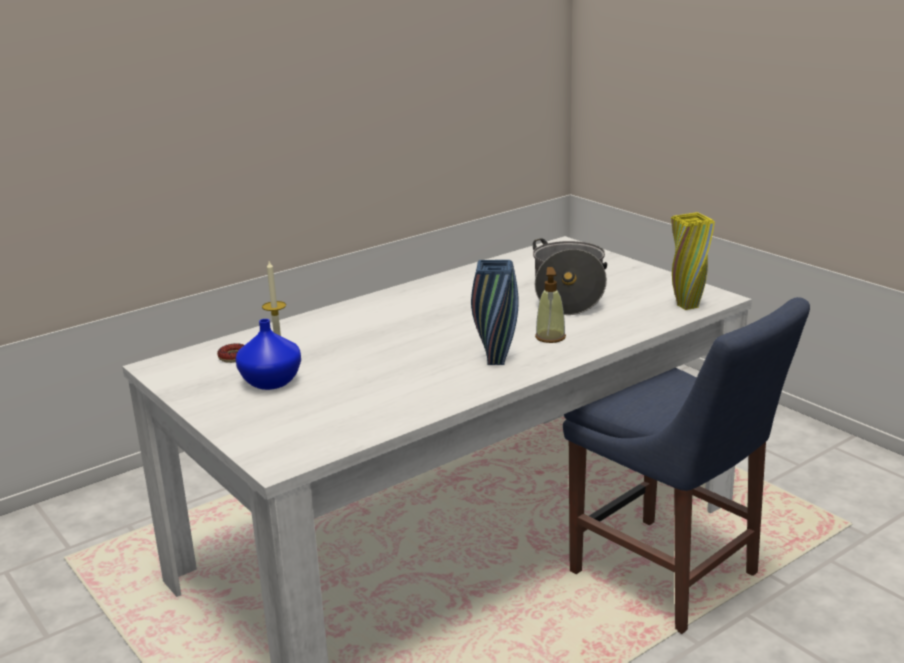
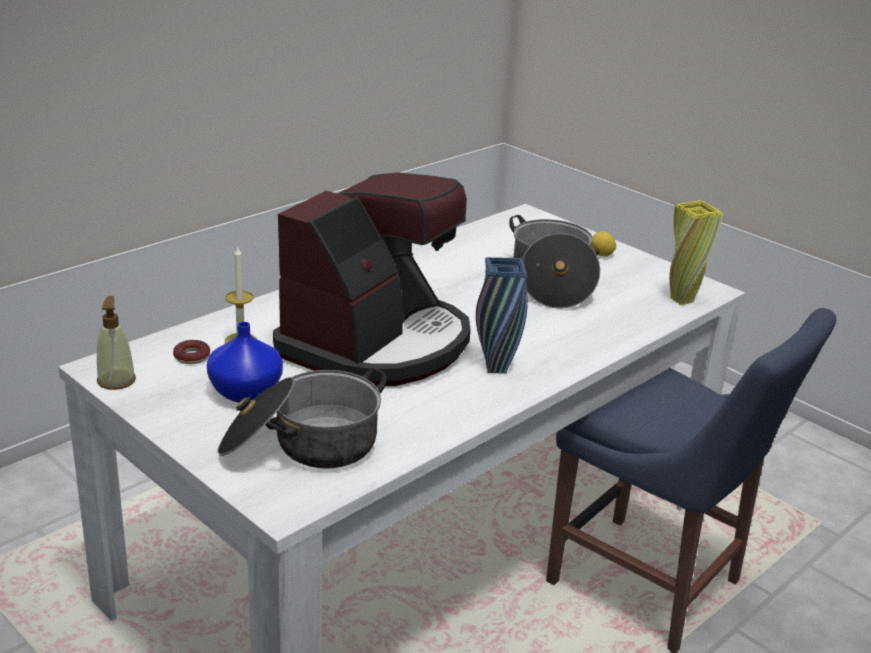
camera: 10 degrees left, 5 degrees up
(307, 419) = (301, 445): none -> cooking pot
(396, 345) = (377, 343): none -> coffee machine
(550, 337) = (547, 337): soap dispenser -> soap dispenser (116, 380)
(622, 273) = (601, 255): none -> lemon

